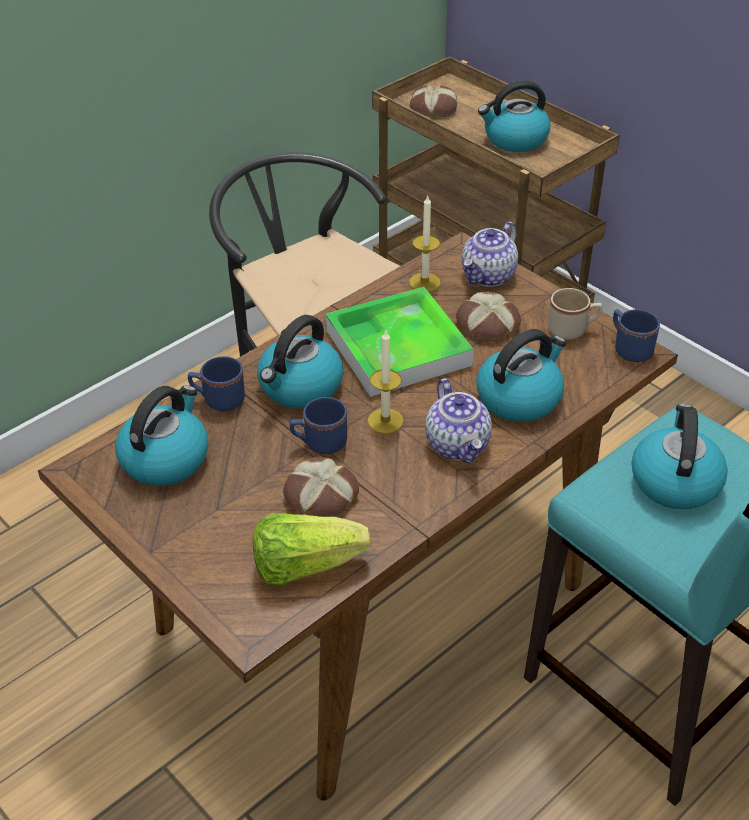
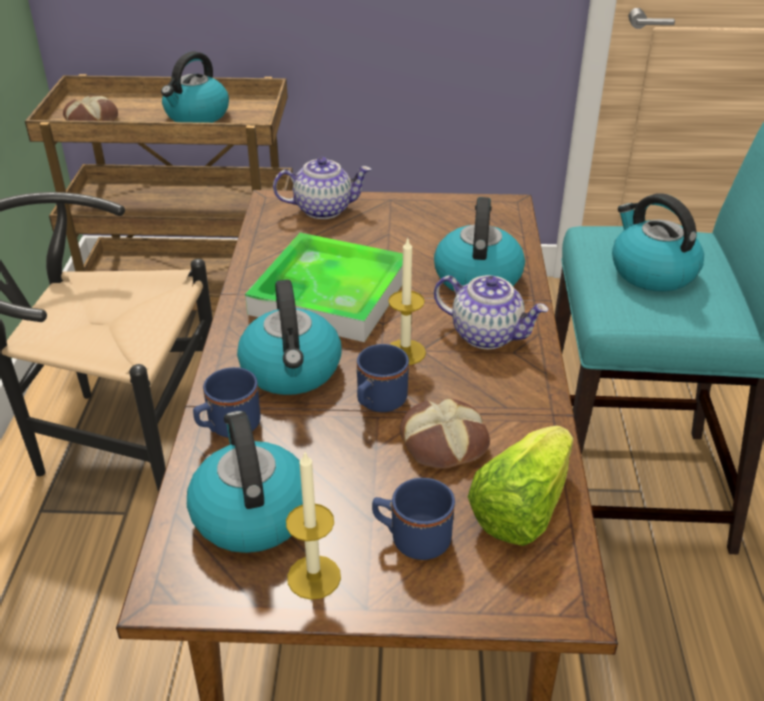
camera: 45 degrees left, 5 degrees down
(424, 282) = (279, 237): candle -> candle (314, 577)
(486, 324) = (374, 241): bread -> none
(489, 276) = (324, 209): teapot -> teapot turned 90 degrees counterclockwise
(572, 330) = (441, 214): beige mug -> none
(629, 348) = (496, 206): blue mug -> blue mug (412, 539)

